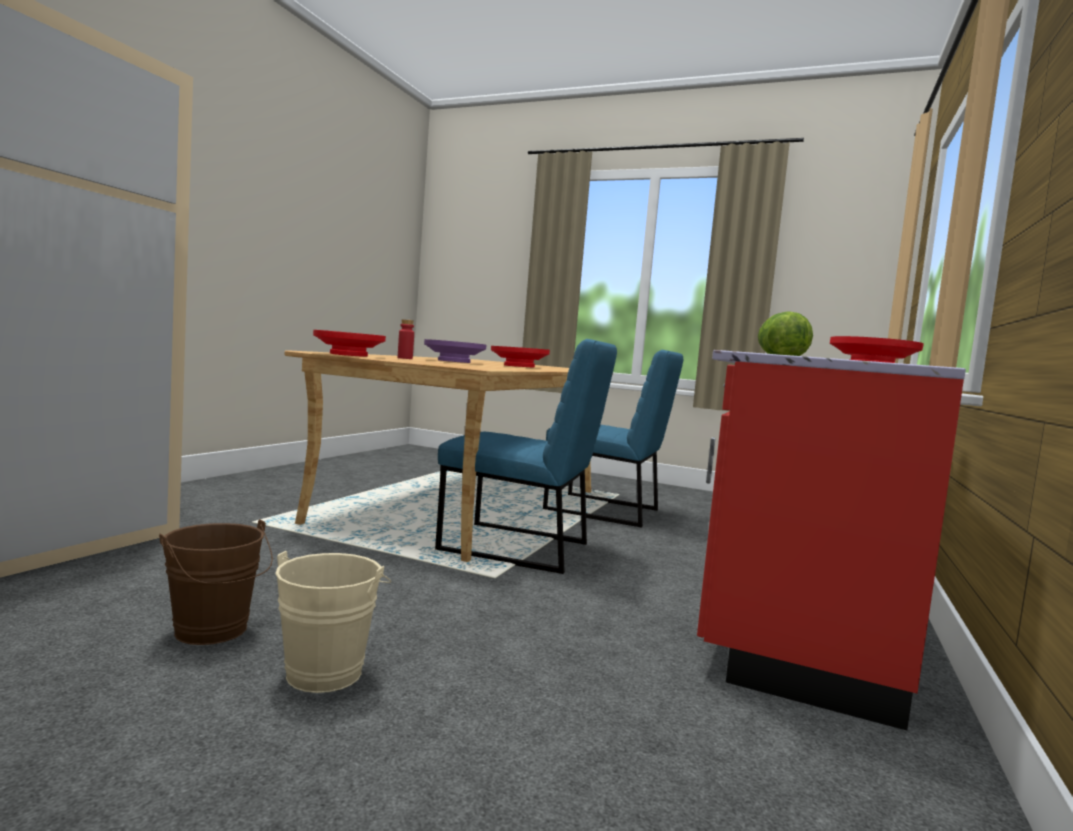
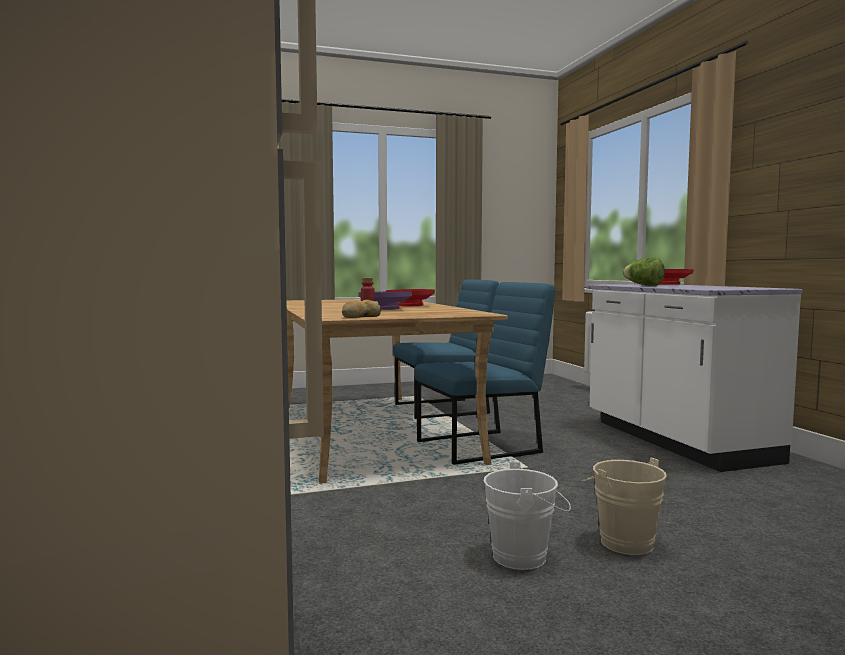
camera: 40 degrees left, 0 degrees up
(214, 633) = (525, 557): brown bucket -> white bucket
(348, 355) = (360, 316): red bowl -> bread
(792, 629) = (675, 441): red counter -> white counter

